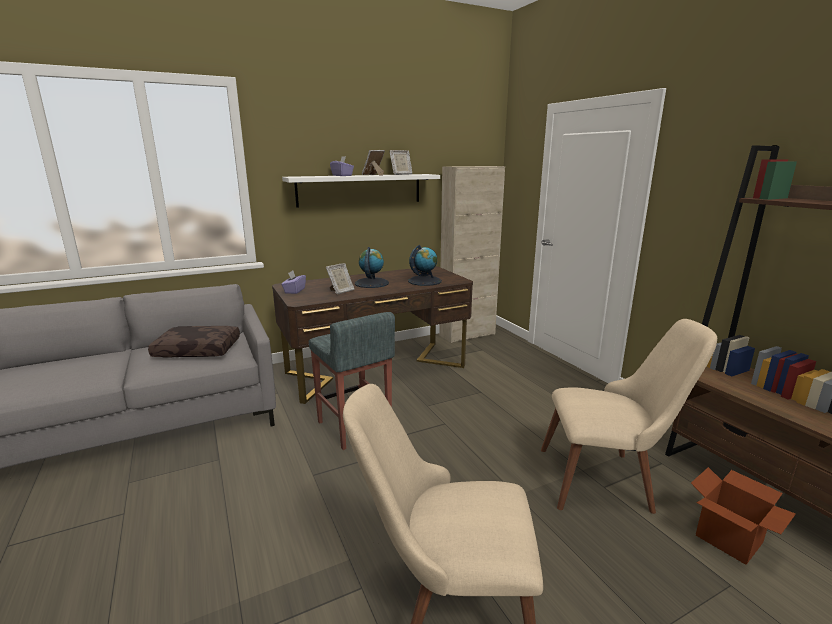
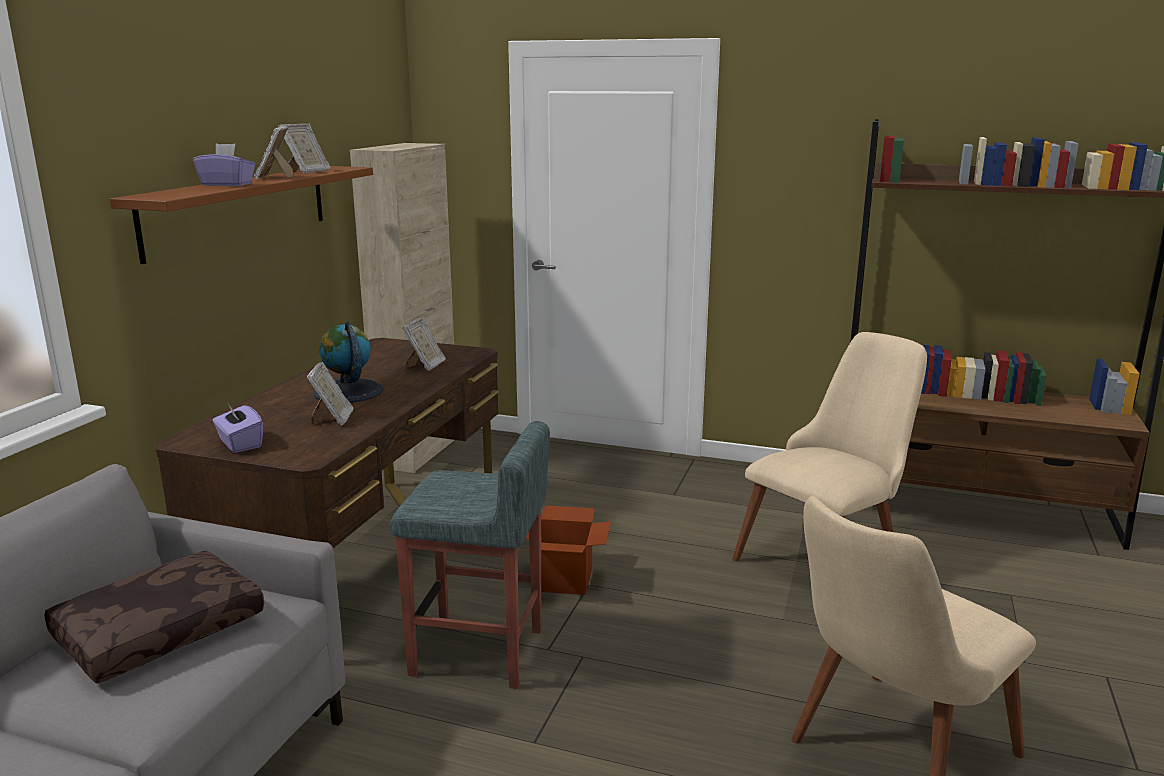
camera: 45 degrees left, 0 degrees up
(360, 189) = (239, 209): white shelf -> brown shelf
(424, 281) = (425, 366): globe -> picture frame
(728, 539) = (965, 559): cardboard box -> cardboard box (562, 580)

